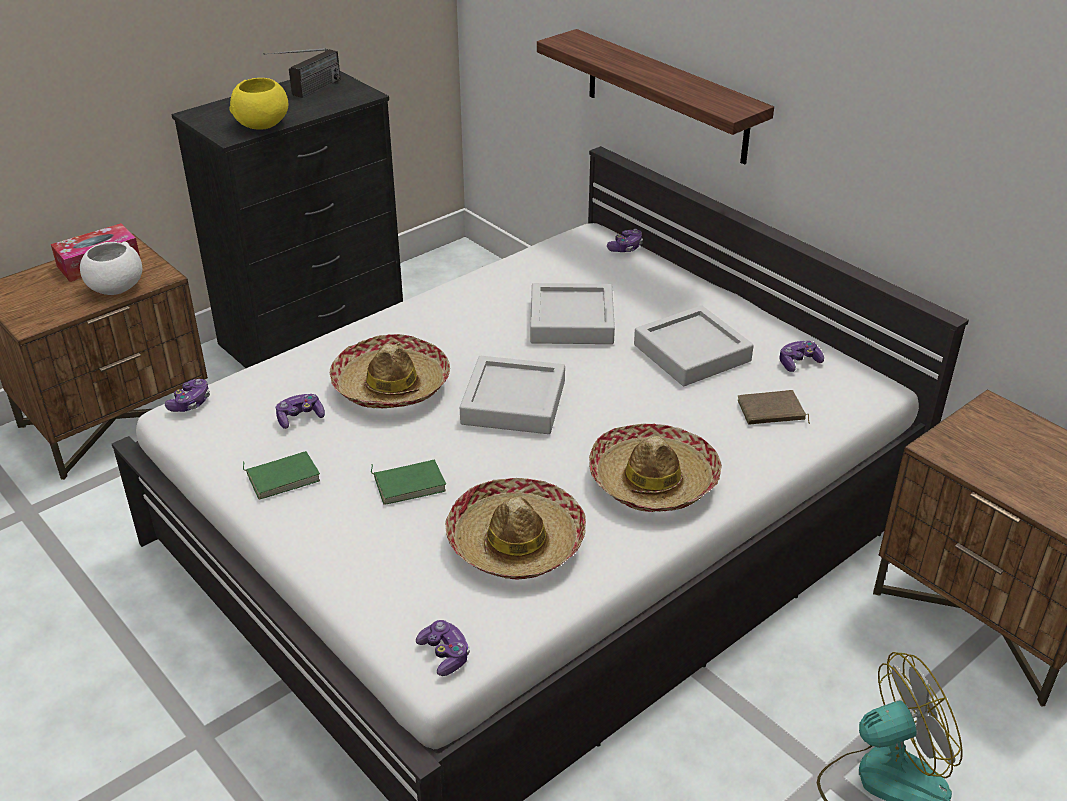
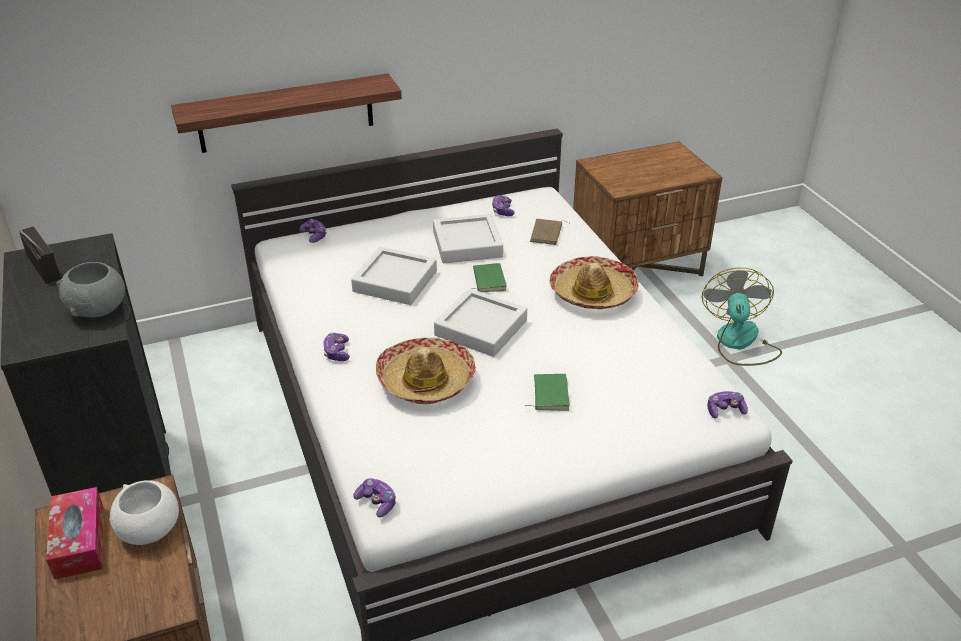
camera: 70 degrees left, 0 degrees up
(262, 125) = (99, 309): yellow bowl -> grey bowl
(283, 476) = (511, 458): green book -> green book (487, 280)
(300, 417) = (441, 436): game controller -> game controller (337, 352)
(516, 541) = (630, 359): hat -> none

